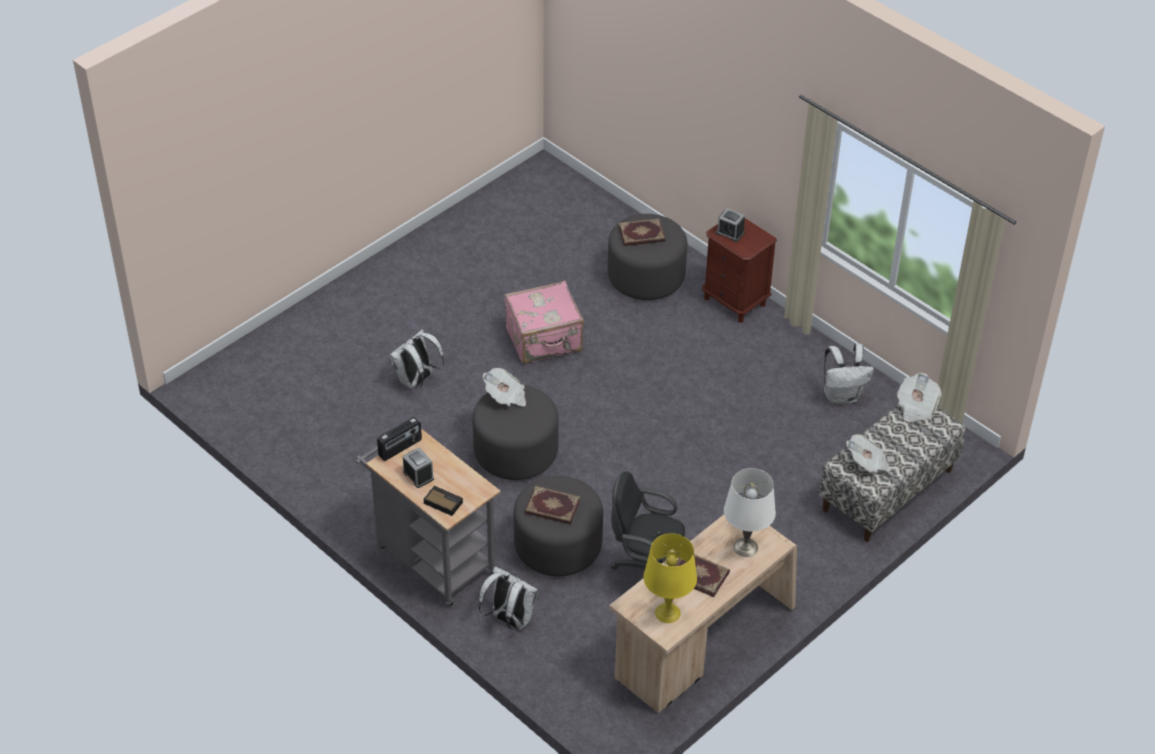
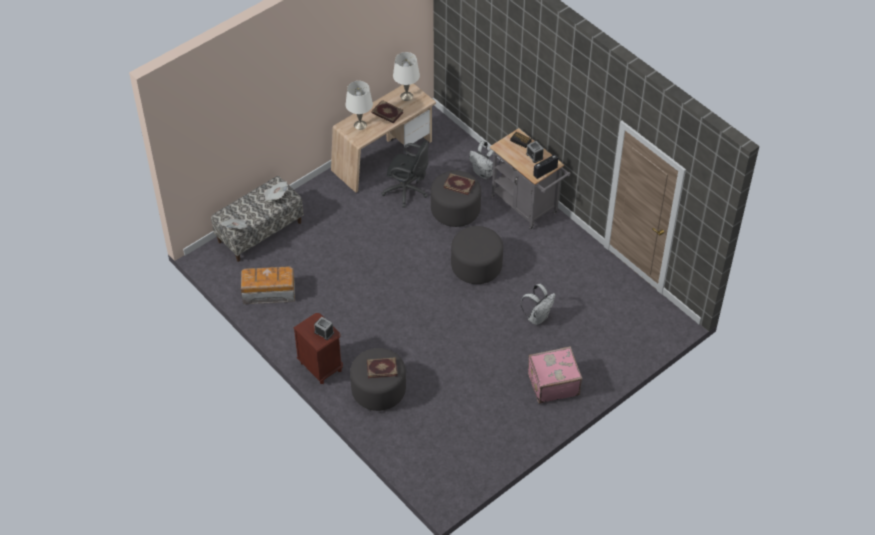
camera: 175 degrees left, 5 degrees up
(505, 397) = (482, 252): newspaper -> none
(544, 341) = (453, 342): pink suitcase -> pink suitcase (552, 383)
(668, 612) = (406, 96): yellow table lamp -> white table lamp
(842, 395) = (268, 293): white backpack -> storage box

